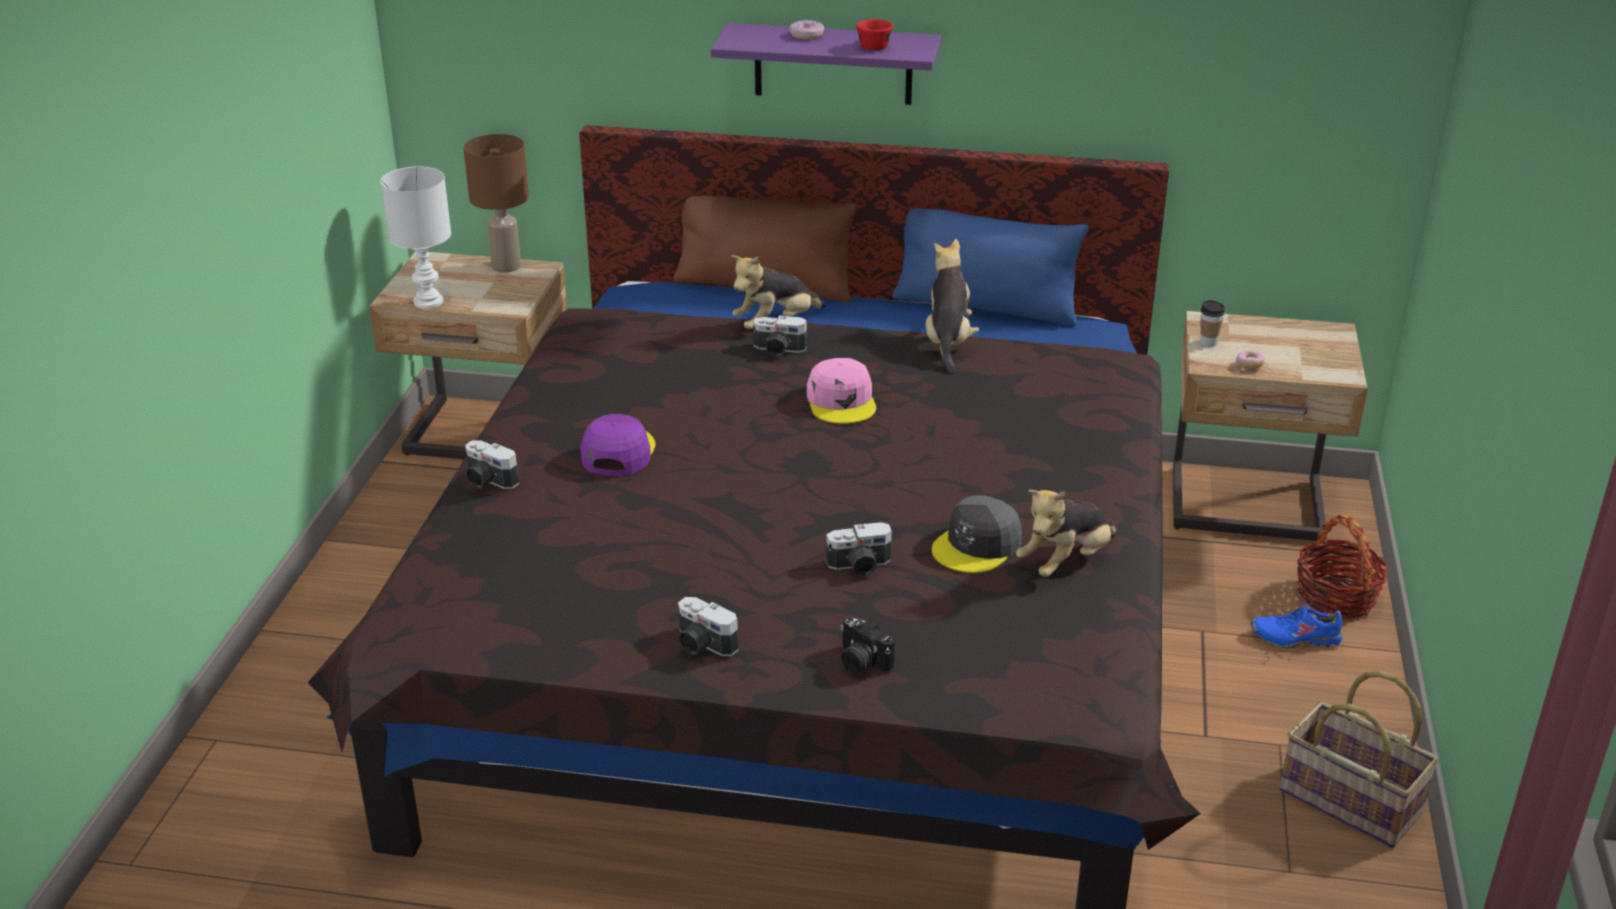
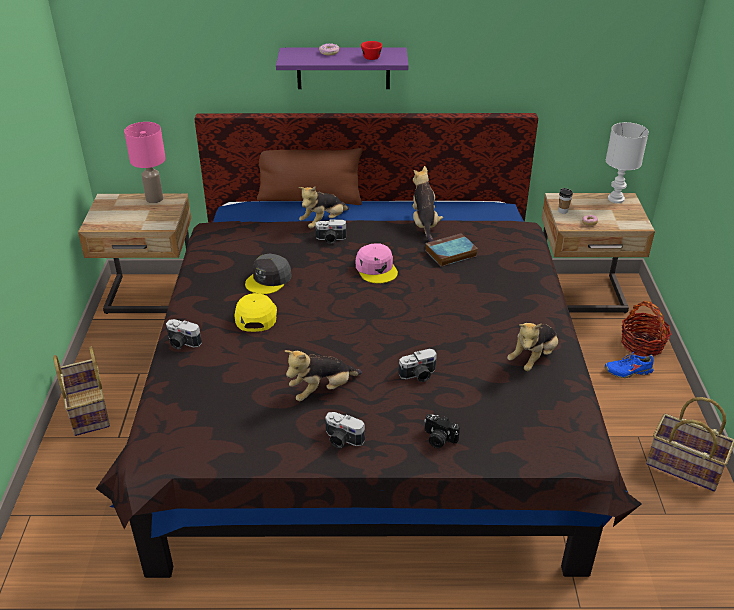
camera: 10 degrees left, 5 degrees up
(344, 598) = (89, 410): none -> basket
(427, 302) = (113, 226): white table lamp -> white table lamp (616, 199)
(506, 266) = (154, 199): brown table lamp -> pink table lamp
(618, 453) = (256, 316): purple cap -> yellow cap
(692, 571) = (322, 390): none -> plush toy
(977, 389) = (450, 253): none -> book
(977, 546) = (481, 354): grey cap -> grey cap (269, 279)
(985, 307) = (437, 201): blue pillow -> none

